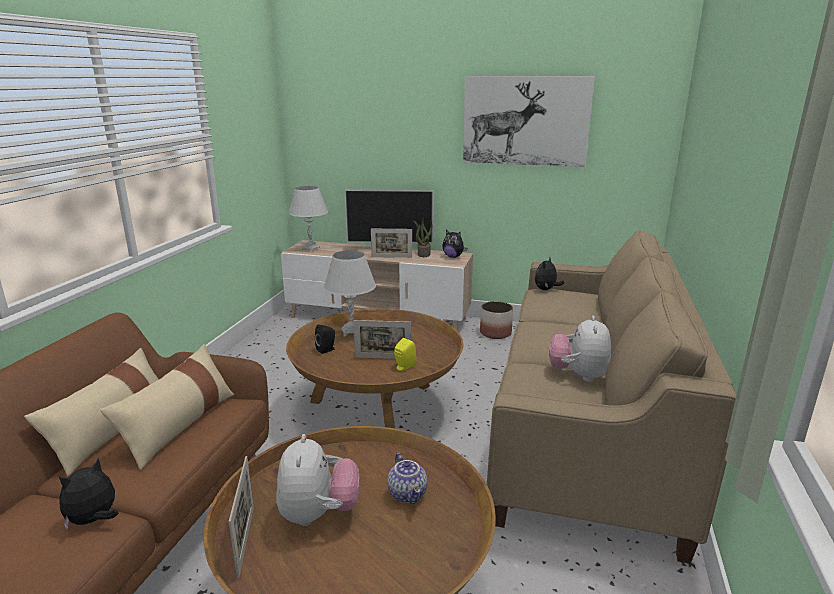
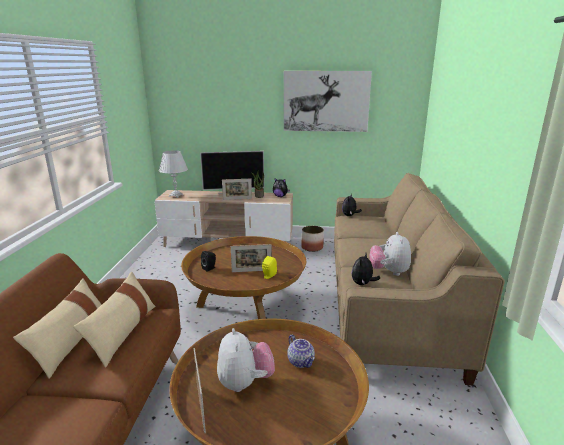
camera: 10 degrees left, 0 degrees up
(94, 520) = (83, 407): plush toy -> plush toy (363, 284)
(352, 331) = (223, 254): white table lamp -> none

